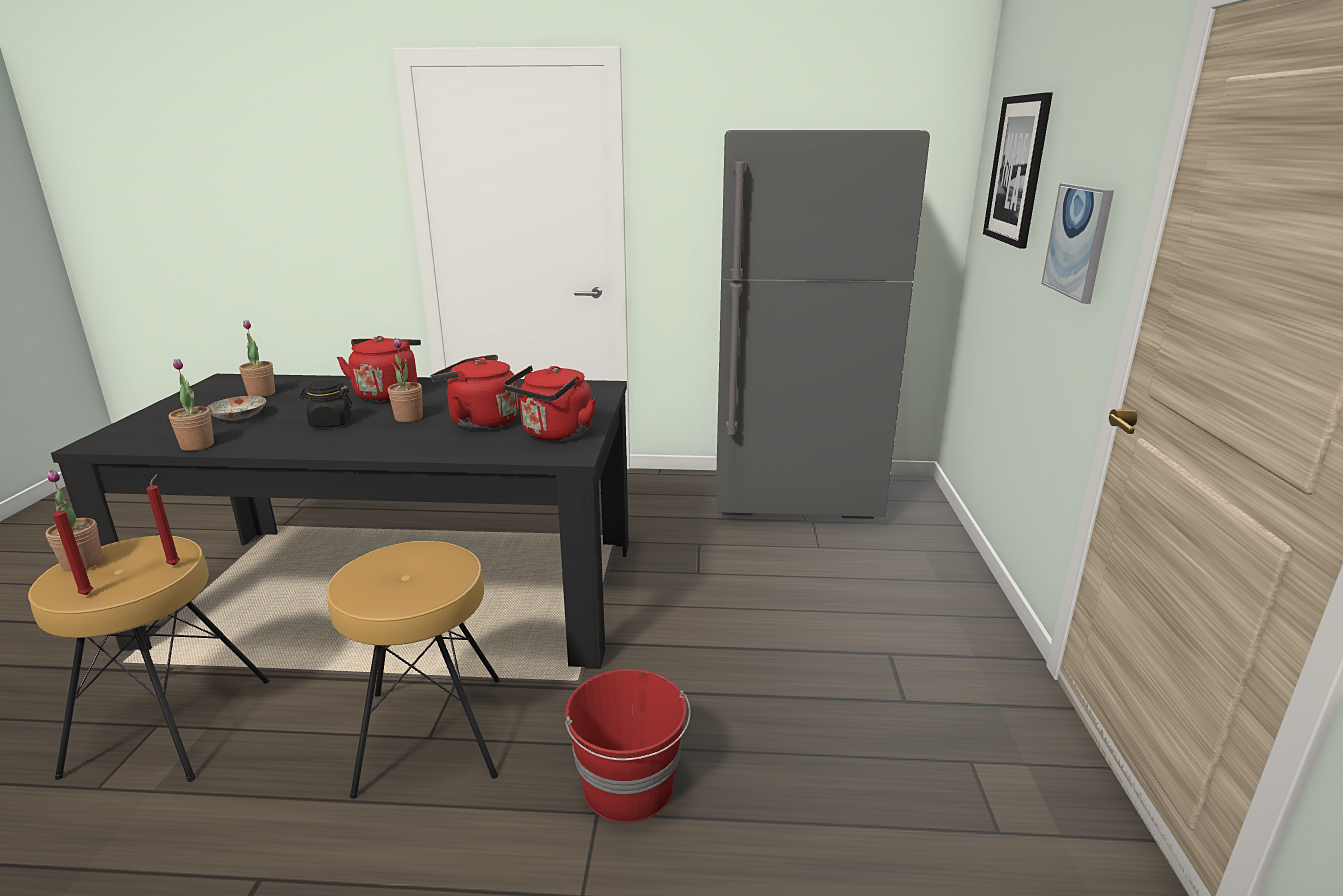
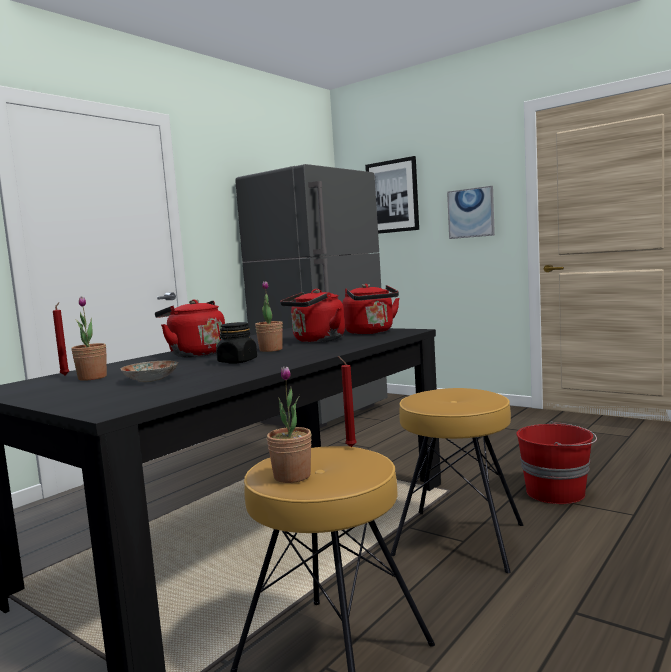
camera: 55 degrees left, 15 degrees down
(89, 594) = (370, 469): red candle -> red candle (65, 375)
(197, 445) = (208, 384): potted plant -> none

